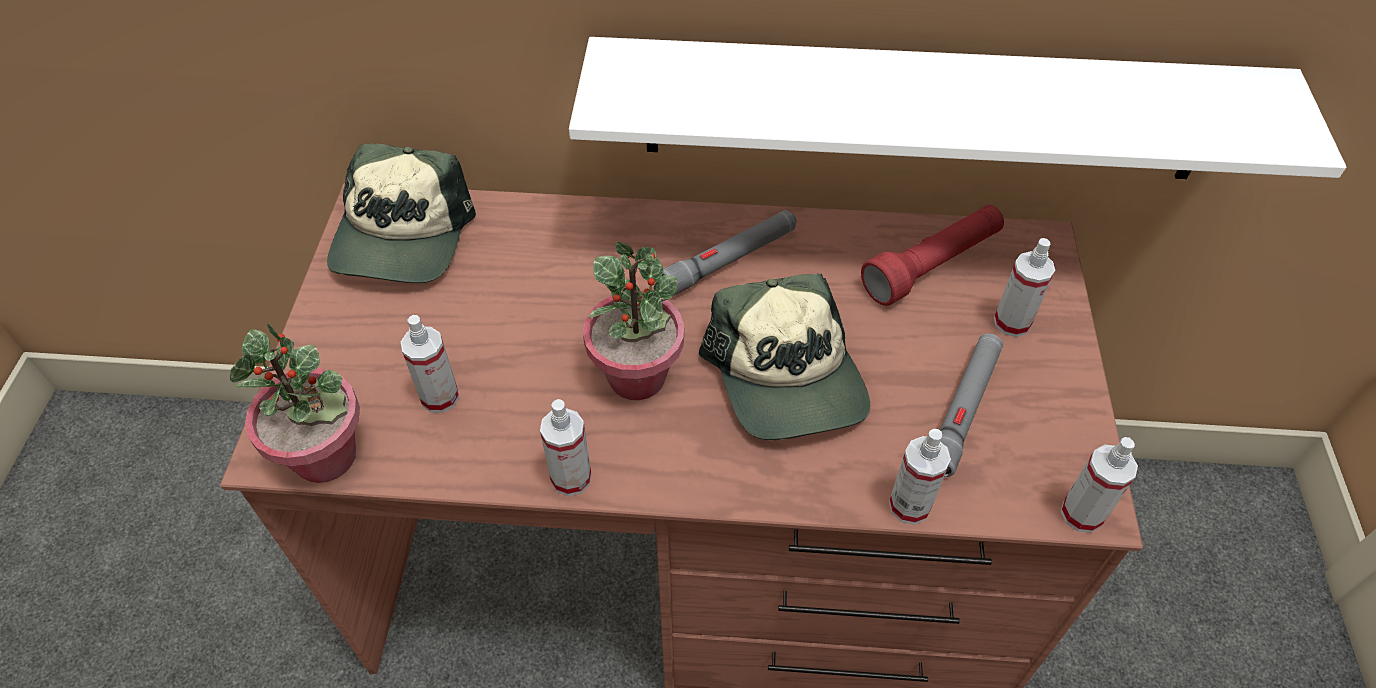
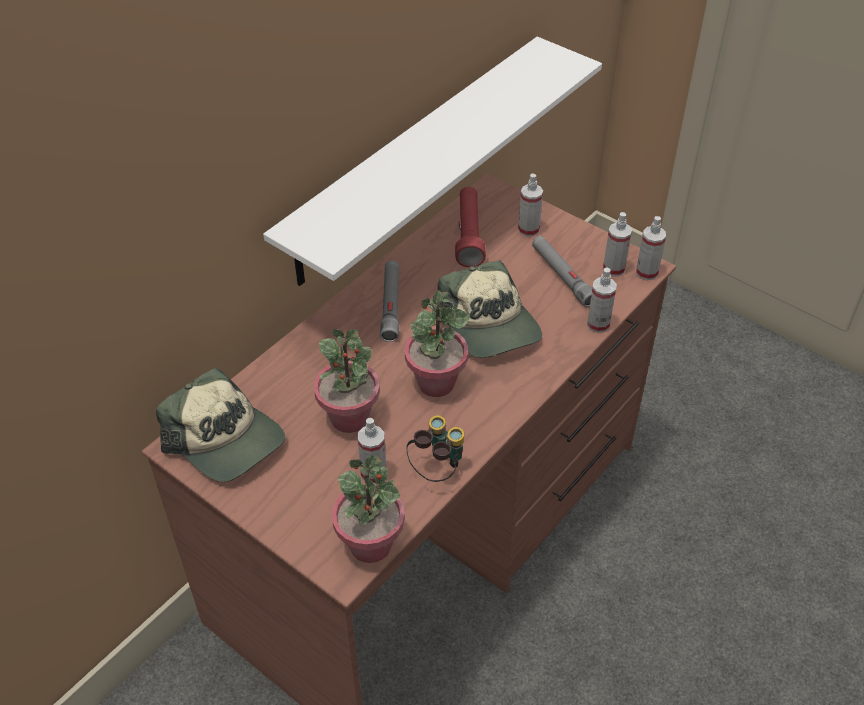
camera: 55 degrees left, 5 degrees down
(490, 458) = (436, 469): none -> binoculars
(513, 324) = (350, 417): none -> potted plant
(571, 478) = (478, 441): spray bottle -> spray bottle (613, 269)
(788, 378) = (489, 325): cap -> cap turned 45 degrees clockwise

